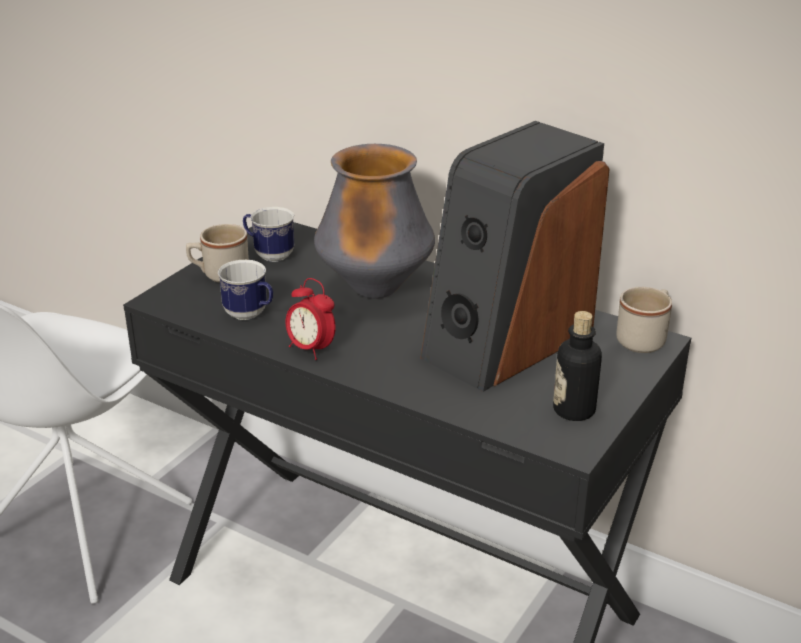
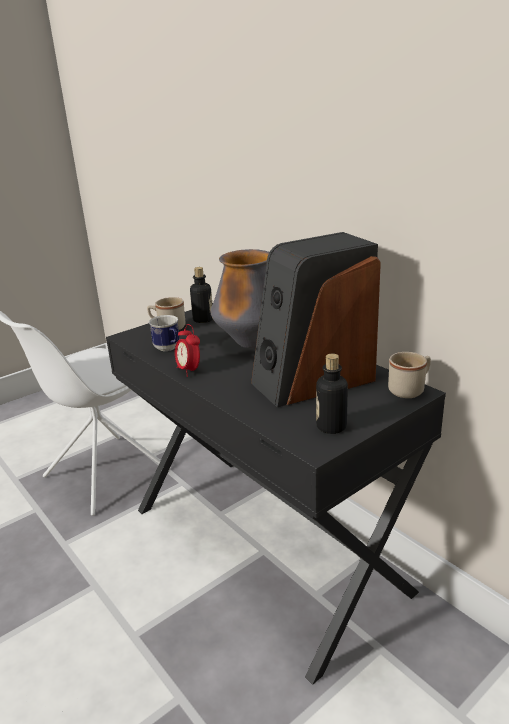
camera: 20 degrees right, 5 degrees down
(269, 254) = (203, 319): mug -> bottle

